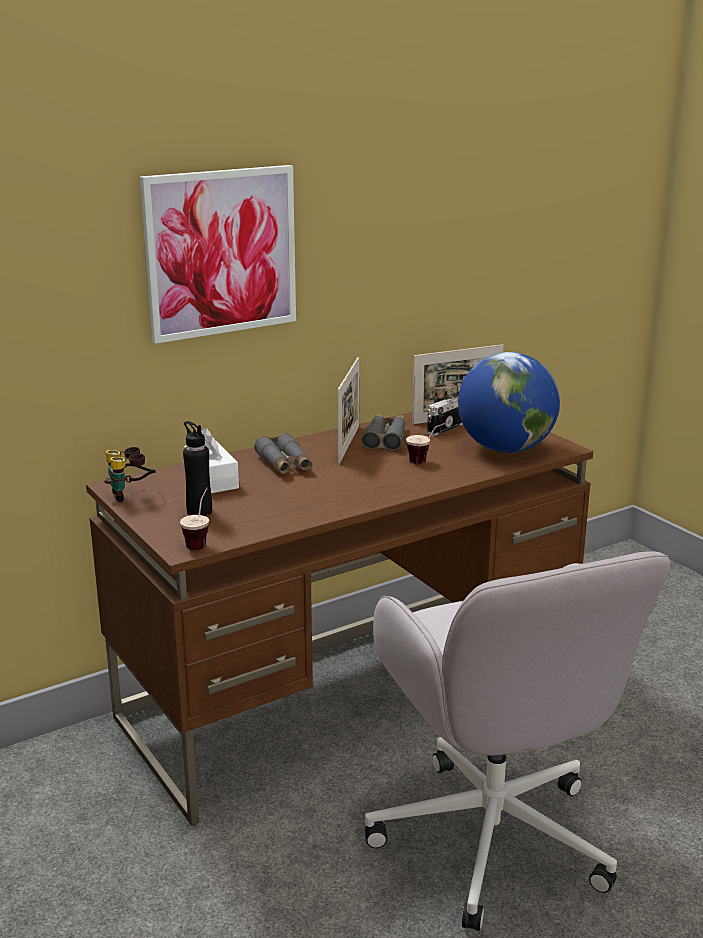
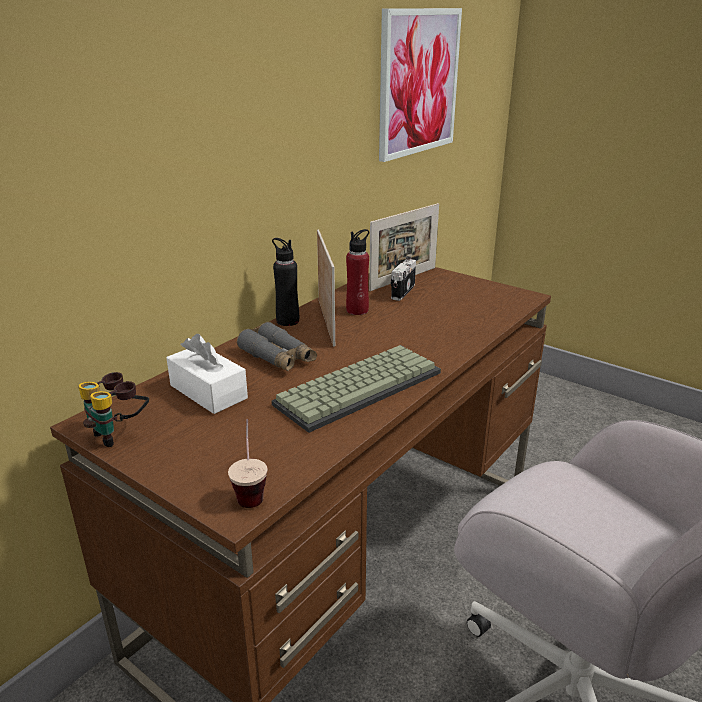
camera: 20 degrees left, 5 degrees up
(199, 512) = (221, 442): black bottle -> black bottle (287, 321)
(220, 252) = (175, 116): picture -> picture (418, 82)
(334, 494) = (359, 386): none -> keyboard
(385, 438) = (357, 310): grey binoculars -> red bottle
(427, 460) = (418, 329): cup -> none
(505, 449) = (477, 305): globe -> none

